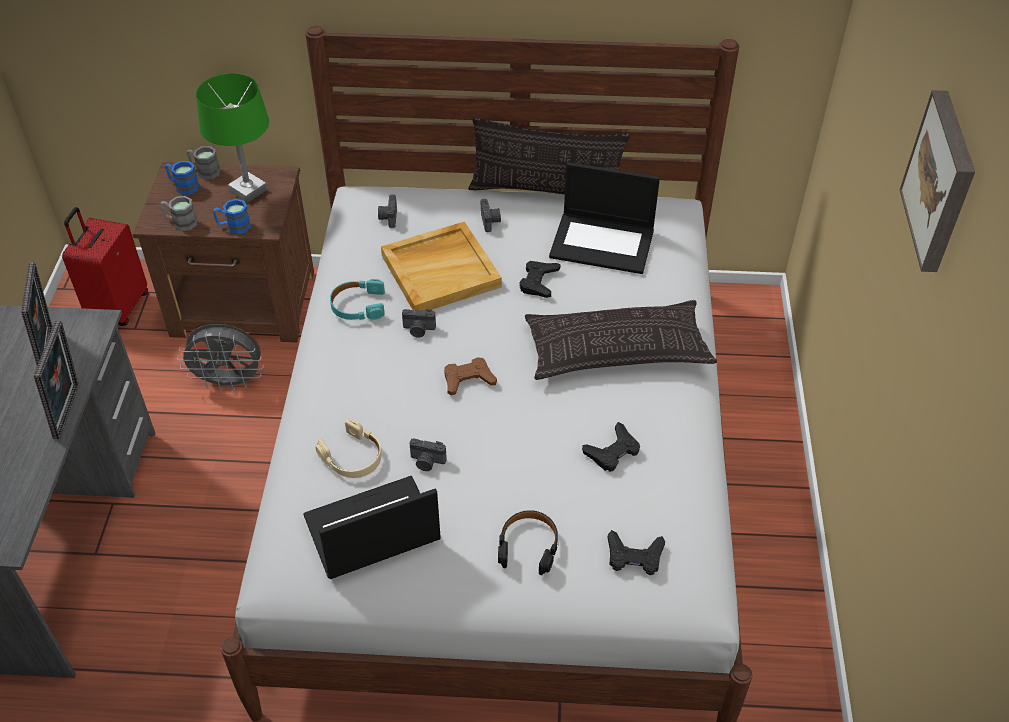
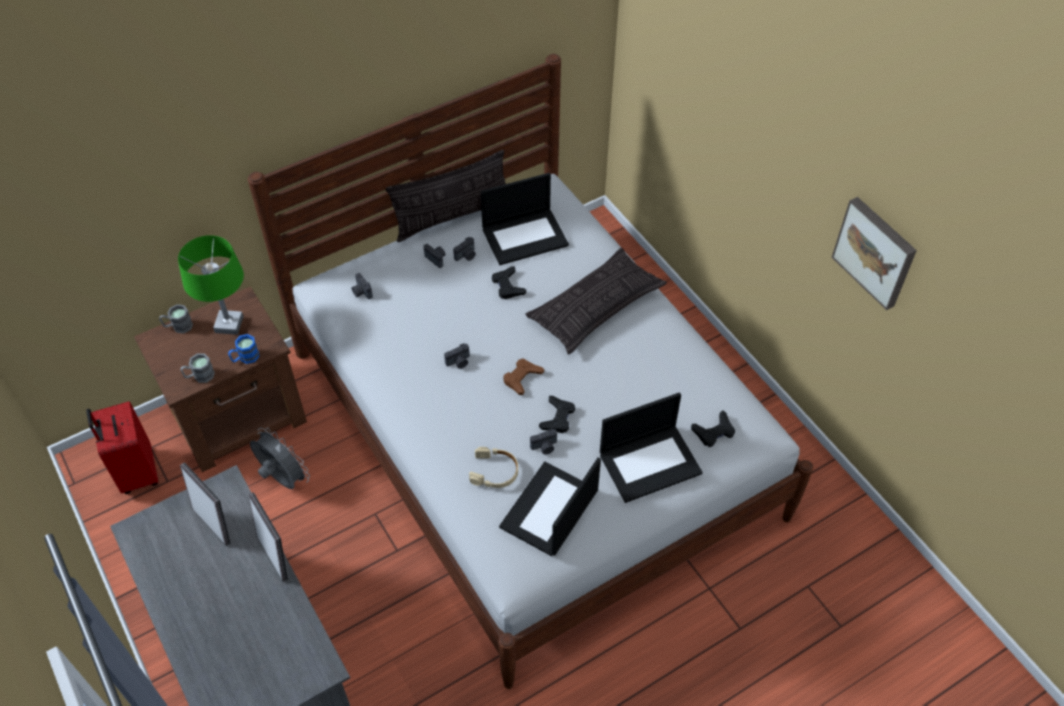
camera: 35 degrees left, 5 degrees up
(183, 186) = (172, 347): blue mug -> none
(230, 382) = (282, 479): grey fan -> grey fan turned 105 degrees counterclockwise
(358, 306) = (401, 368): turquoise headphones -> none
(441, 270) = (435, 312): beige tray -> none
(523, 233) = (466, 256): none -> camera
(528, 546) = (650, 462): black headphones -> laptop
(612, 451) = (649, 375): black game controller -> black game controller (557, 417)
(942, 181) = (810, 113): picture -> picture (876, 251)

